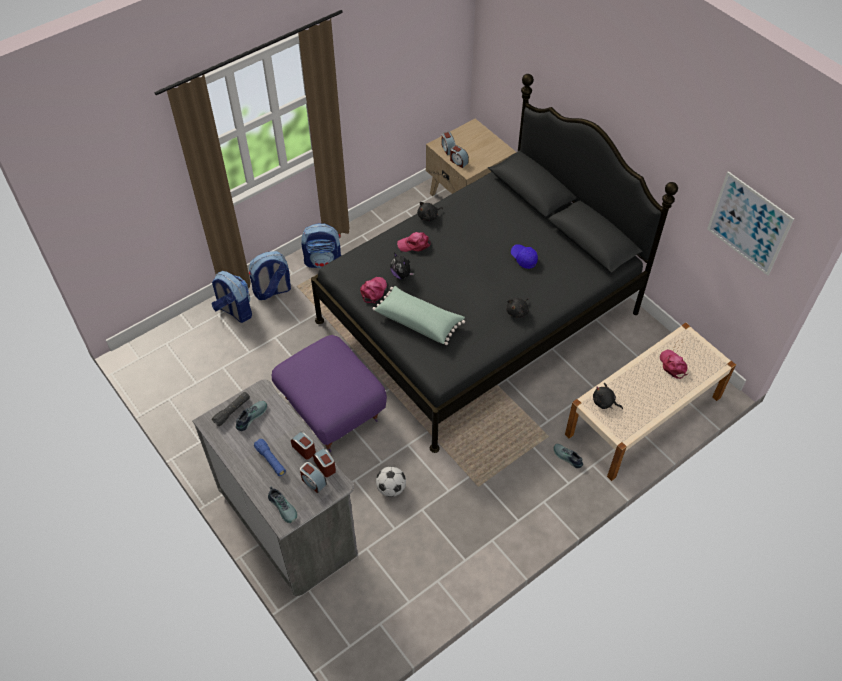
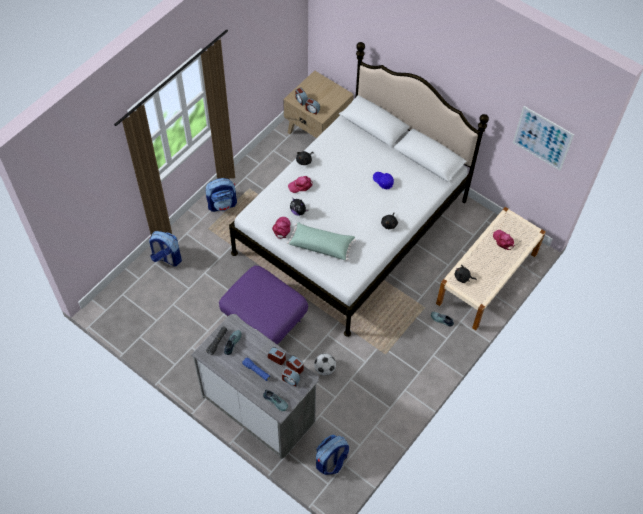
camera: 15 degrees left, 5 degrees up
(272, 291) = (190, 236): backpack -> backpack (331, 461)
(478, 317) = (351, 227): black bed -> white bed

